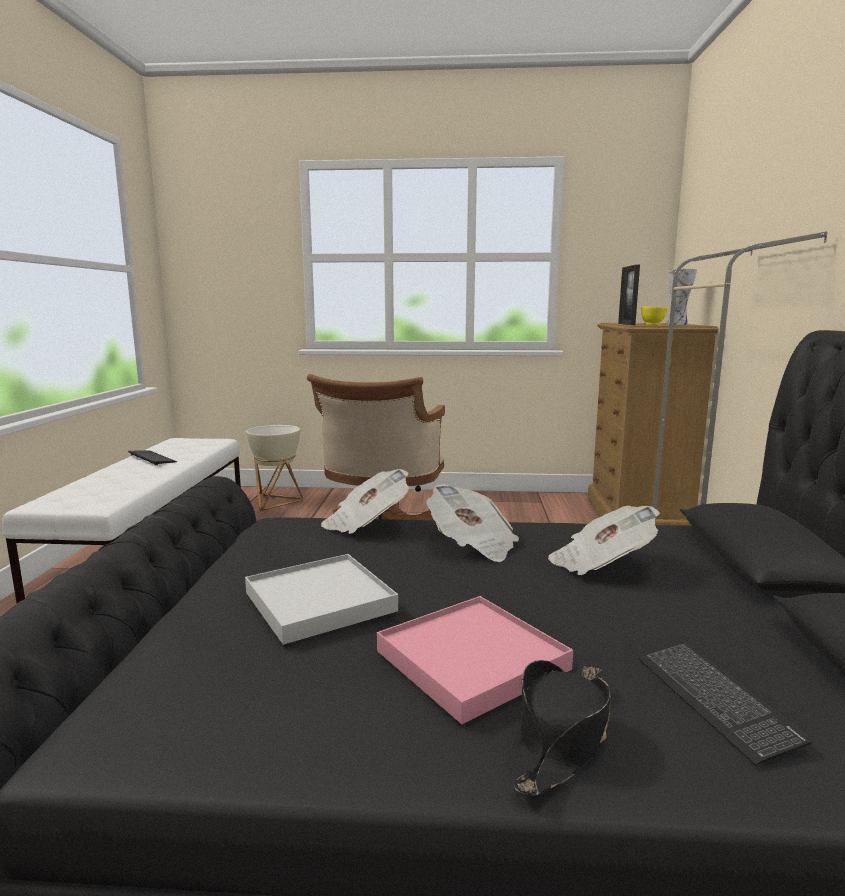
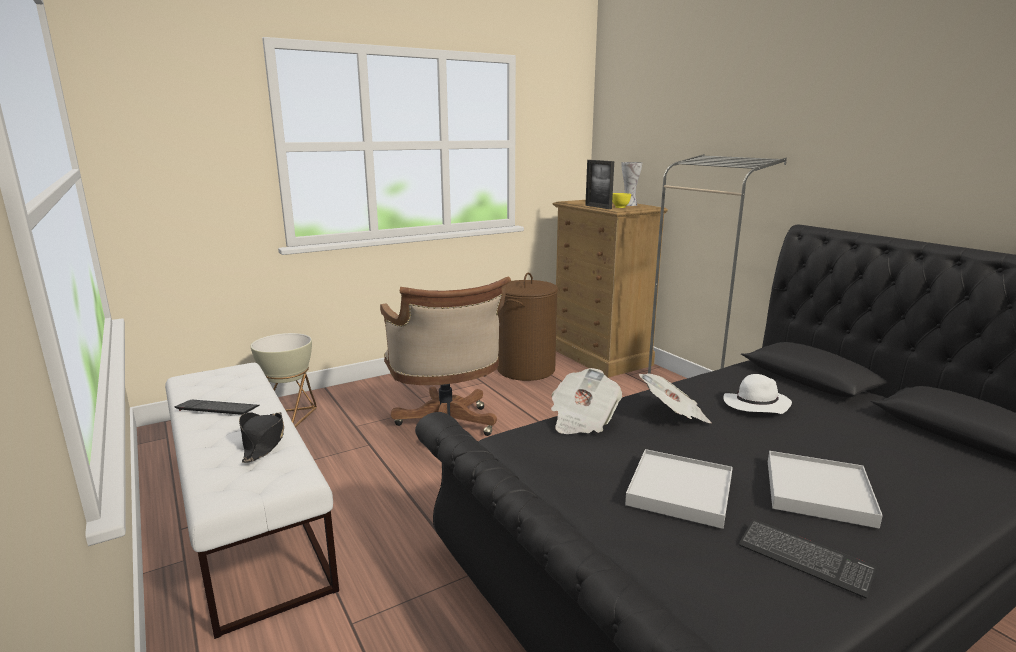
camera: 35 degrees left, 5 degrees up
(472, 660) = (818, 492): pink tray -> white tray
(529, 512) = (526, 369): none -> brown laundry basket
(562, 736) = (914, 513): black hat -> black hat (263, 442)
(600, 564) = (755, 406): newspaper -> white hat
(714, 700) = (924, 467): keyboard -> keyboard (804, 559)

